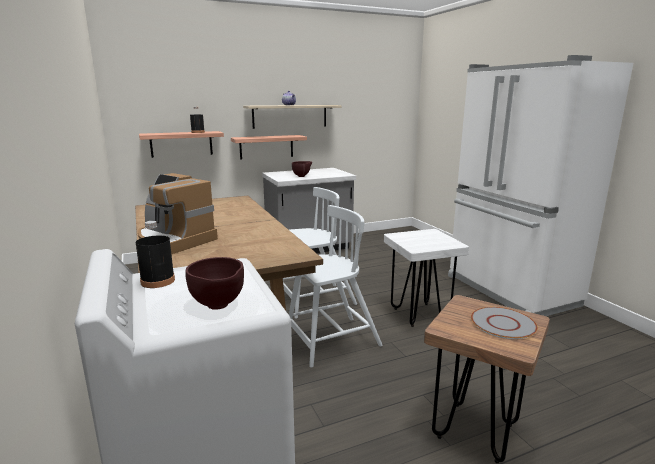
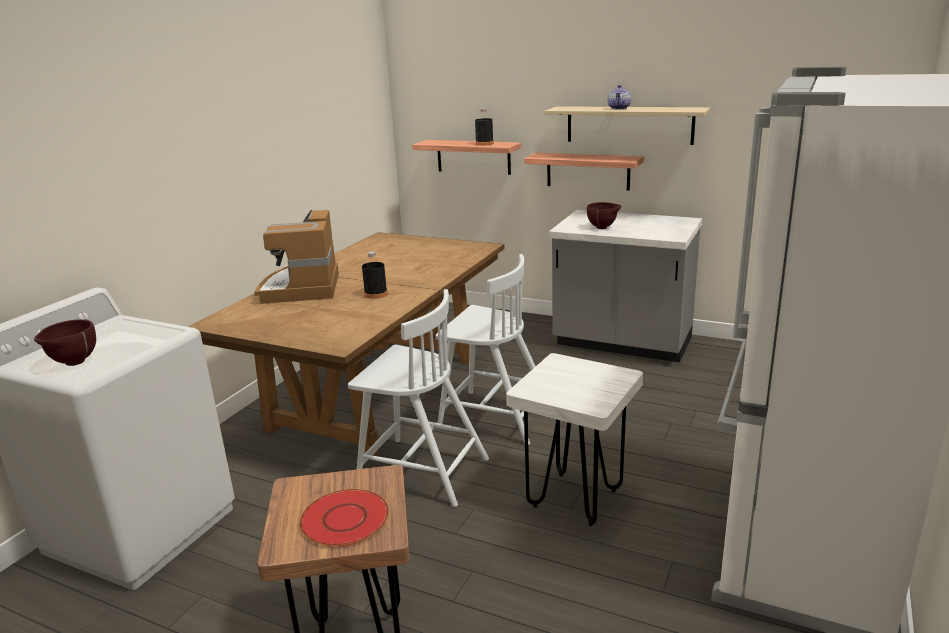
camera: 50 degrees right, 5 degrees up
(158, 281) = (108, 327): black bottle -> black bottle (376, 294)
(503, 324) = (344, 519): grey plate -> red plate

